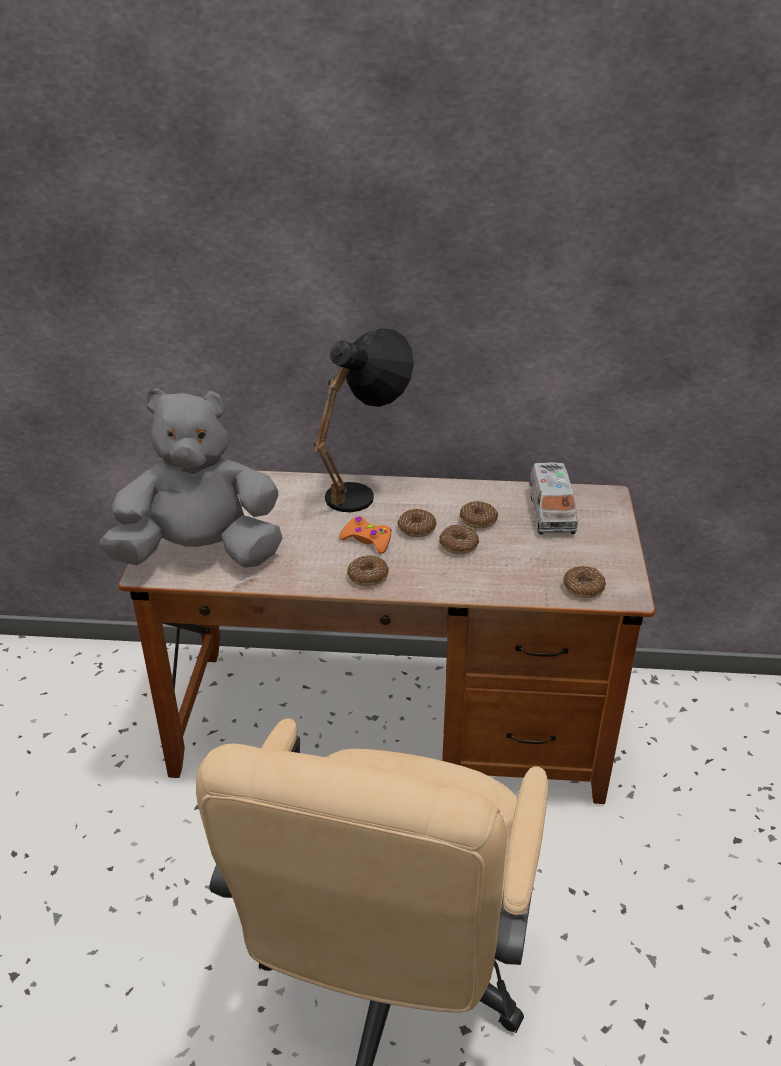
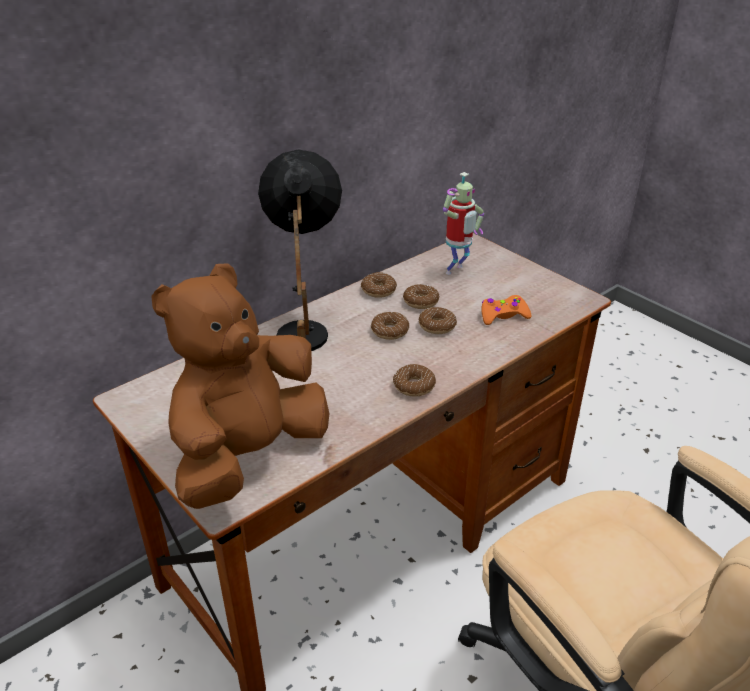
camera: 45 degrees left, 0 degrees up
(201, 554) = (248, 455): grey plush toy -> brown plush toy
(367, 540) = (369, 360): orange game controller -> orange game controller (503, 315)
(551, 512) = (456, 271): toy truck -> toy robot
(583, 587) = (554, 308): donut -> donut (378, 290)

